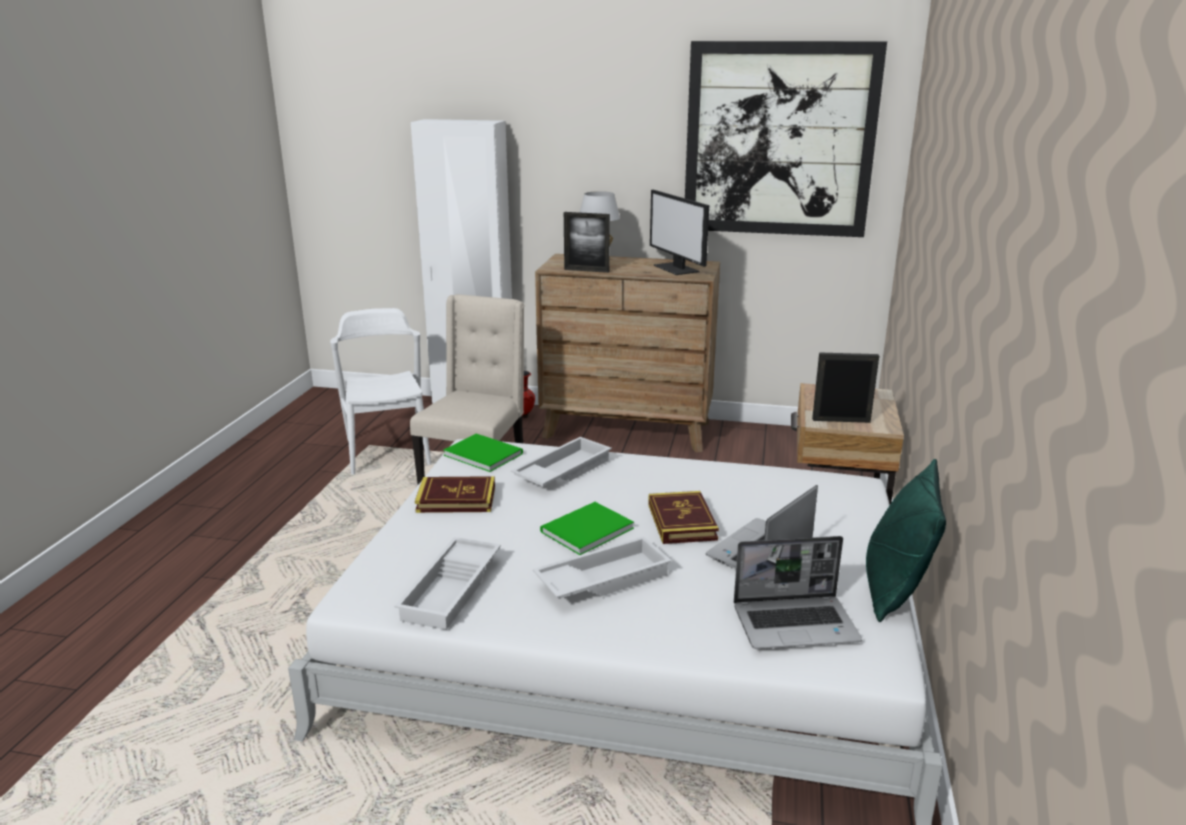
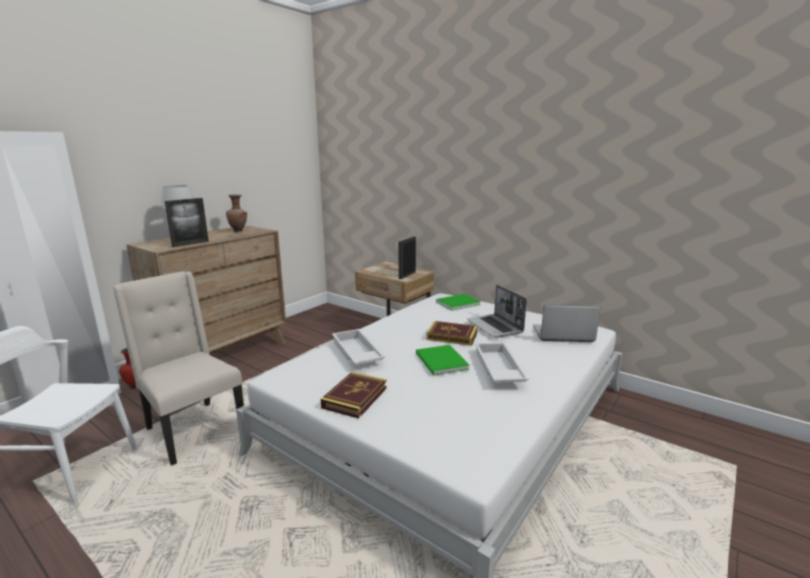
camera: 65 degrees left, 5 degrees down
(453, 590) = (483, 421): white tray -> none
(483, 453) = (293, 374): green book -> green book (456, 303)
(677, 268) = (239, 231): monitor -> brown vase
(779, 140) = (261, 145): picture -> none
(796, 623) = (562, 335): laptop -> laptop turned 105 degrees counterclockwise
(894, 589) = (538, 313): green pillow -> none

